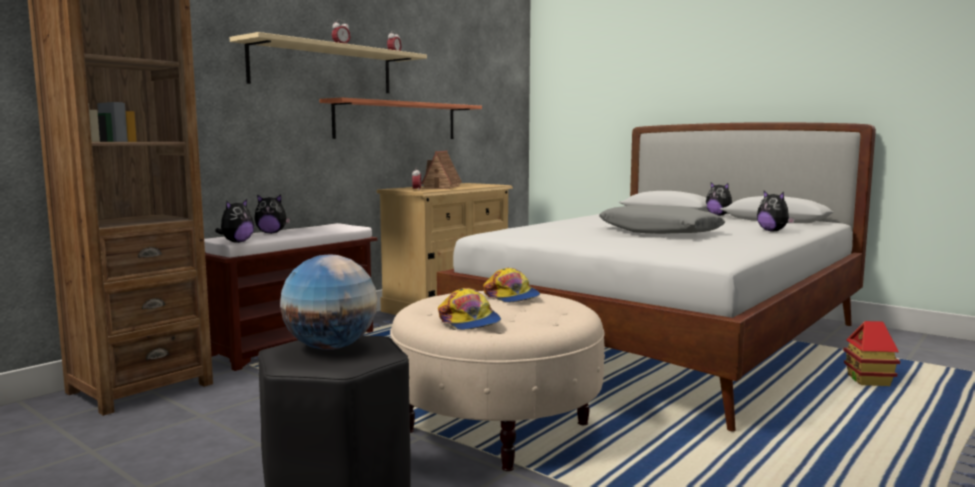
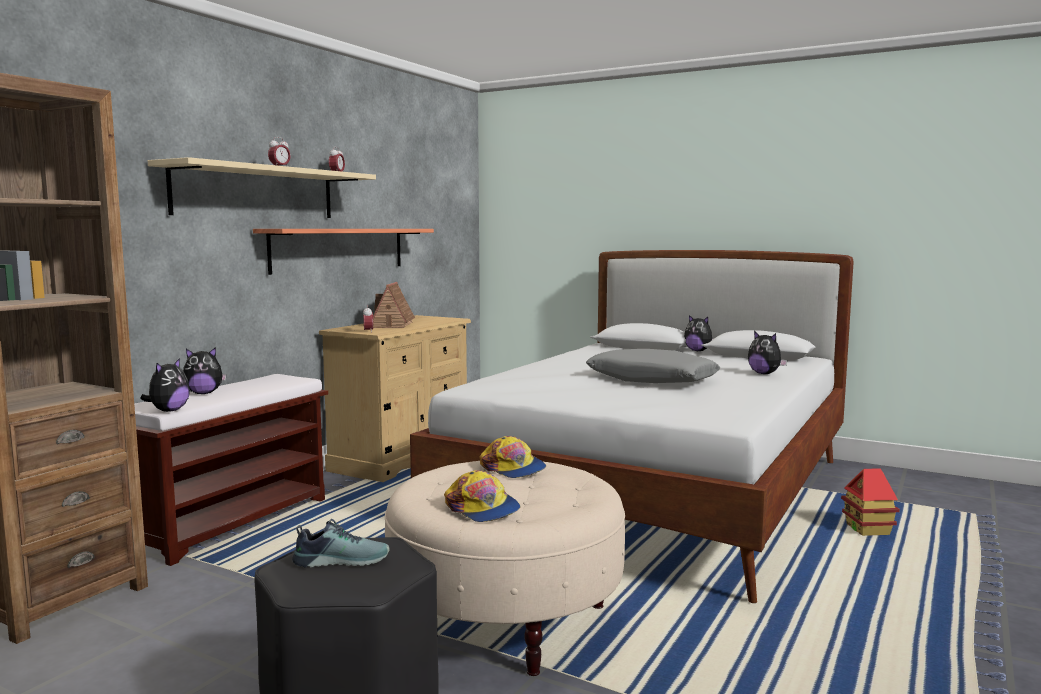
camera: 10 degrees left, 0 degrees up
(330, 347) = (341, 560): globe -> shoe

